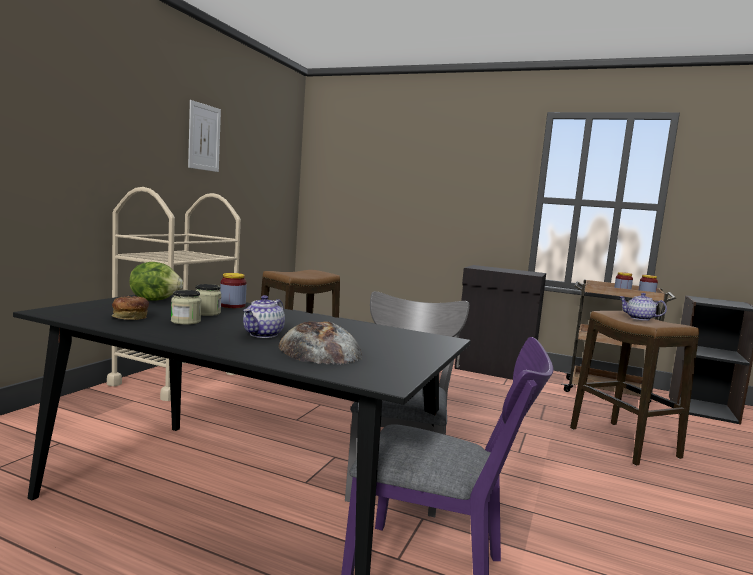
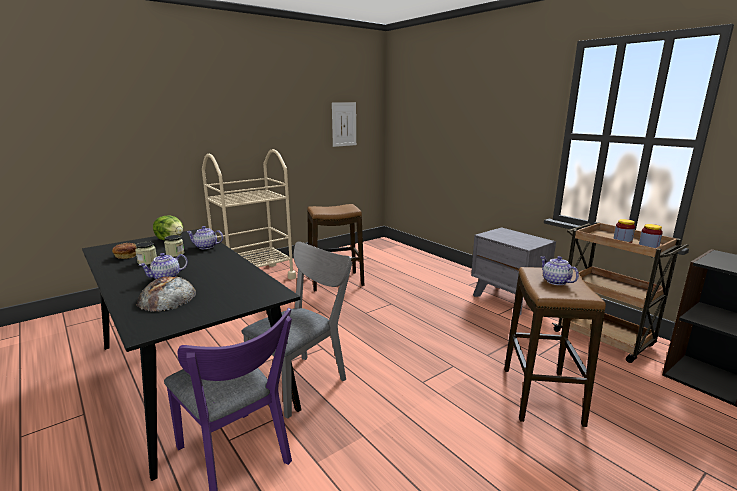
camera: 30 degrees right, 10 degrees up
(204, 137) = (279, 104): picture -> picture (344, 124)
(232, 305) = (205, 247): jar -> teapot
(494, 371) = (508, 299): black cabinet -> grey nightstand

